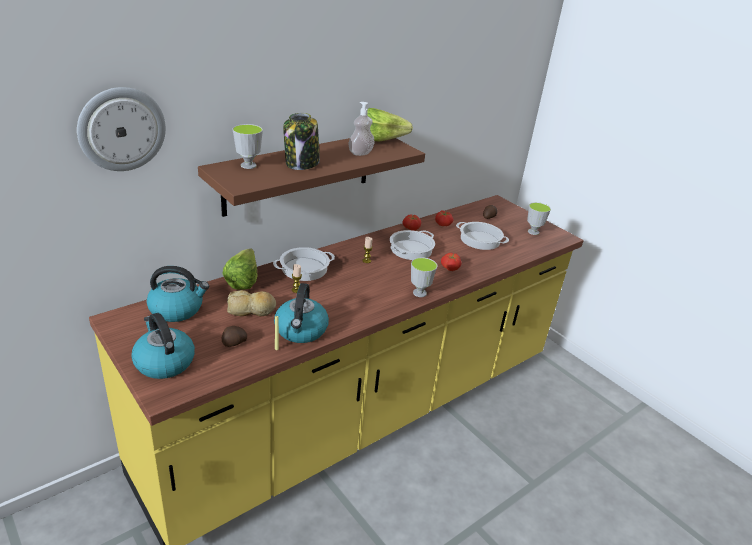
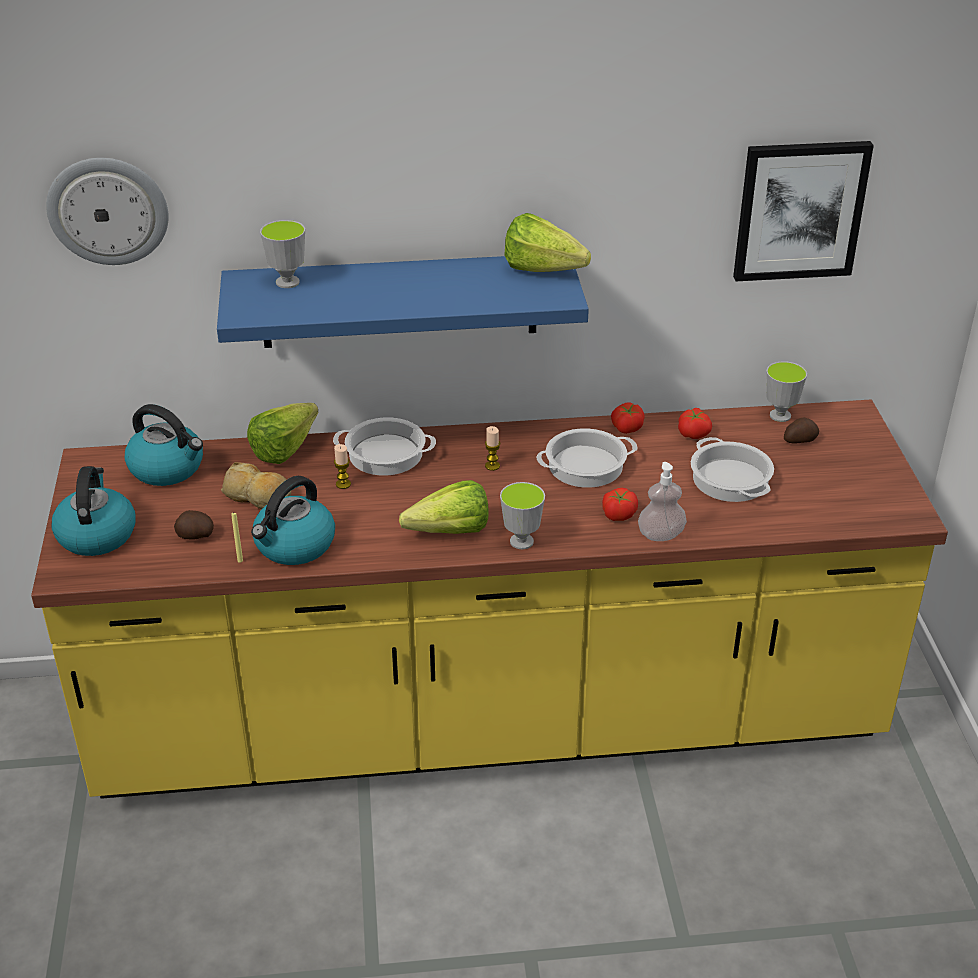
camera: 35 degrees right, 5 degrees up
(299, 173) = (399, 300): brown shelf -> blue shelf
(302, 164) = (365, 293): jar -> none
(360, 153) = (478, 289): soap dispenser -> soap dispenser (660, 535)
(376, 300) = (443, 532): none -> lettuce
(477, 97) = (799, 210): none -> picture
(533, 232) = (856, 490): cup -> cup (780, 416)

